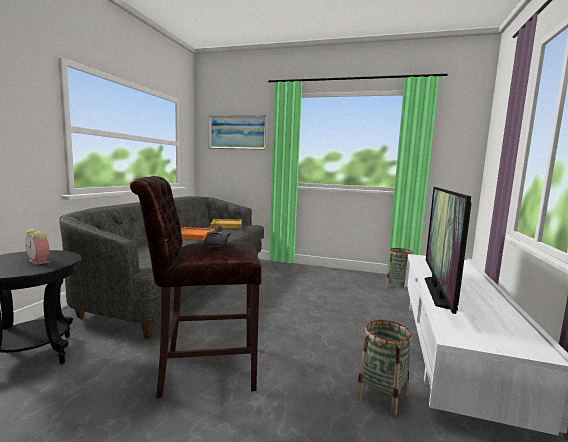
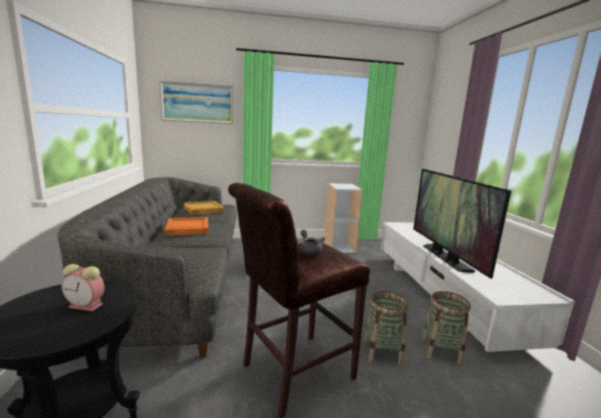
camera: 25 degrees left, 5 degrees up
(363, 280) = (339, 247): none -> bookcase
(397, 285) = (367, 247): basket -> basket (382, 351)

